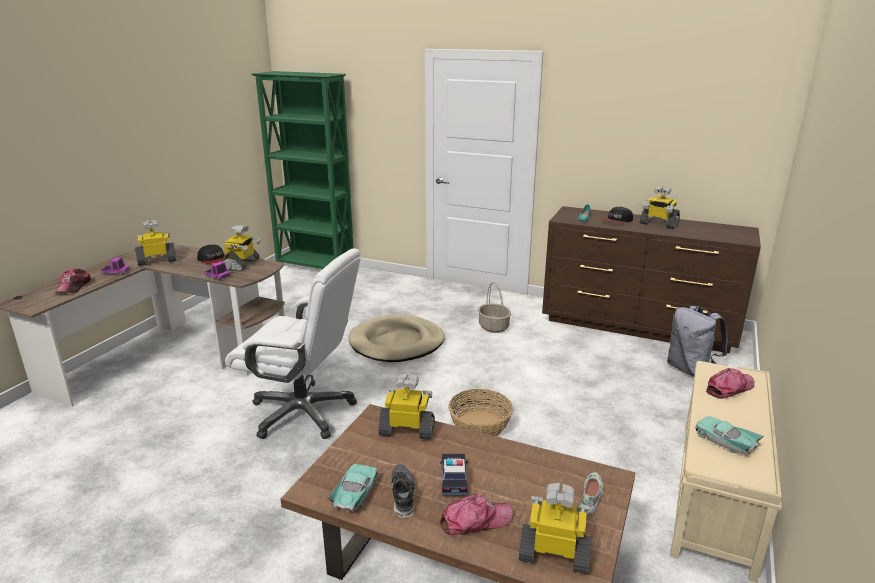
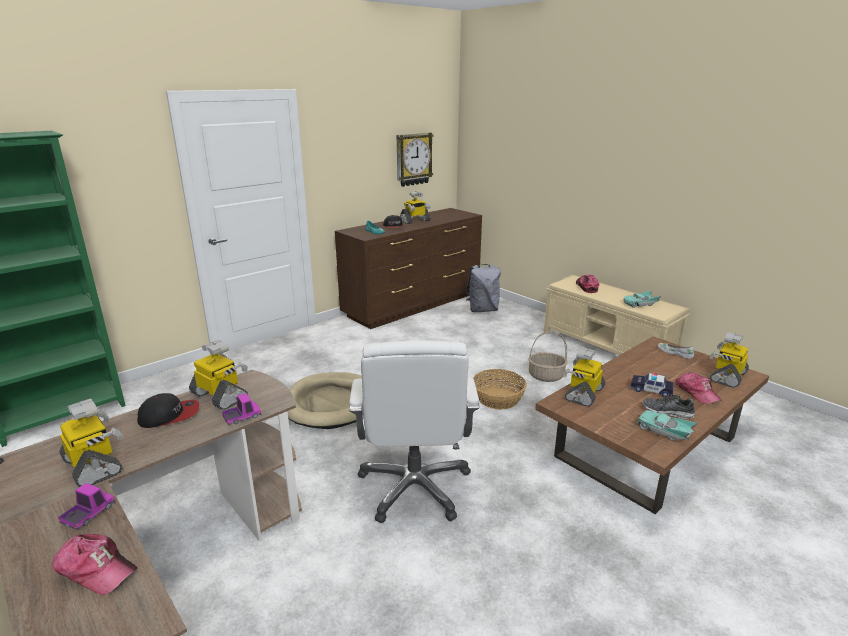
camera: 65 degrees left, 0 degrees up
(157, 261) = (94, 466): toy robot -> toy robot turned 135 degrees clockwise
(303, 412) = (415, 487): white office chair -> white office chair turned 135 degrees clockwise
(475, 520) = (697, 393): cap -> cap turned 150 degrees clockwise
(494, 327) = (355, 352): basket -> basket (546, 376)
(699, 148) = (413, 159): none -> wall clock

